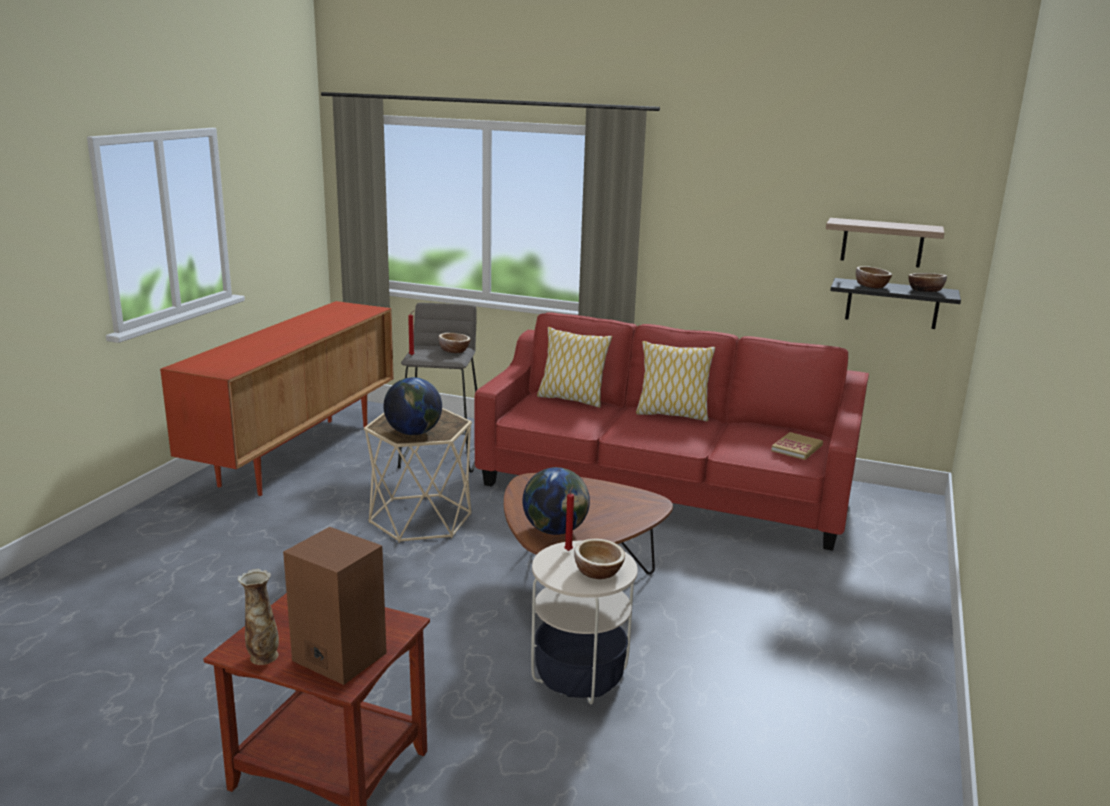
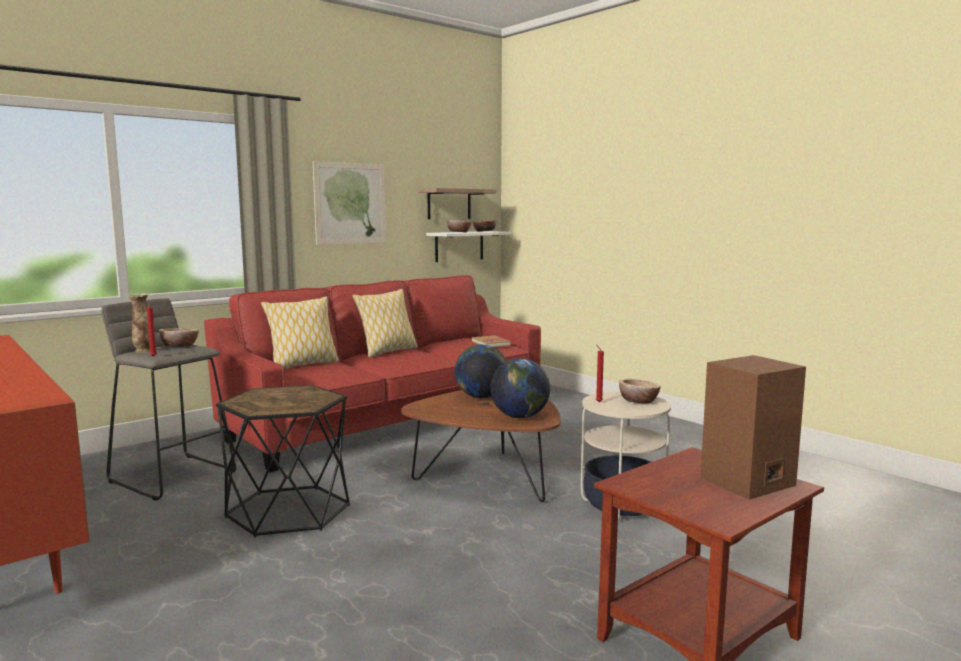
camera: 60 degrees left, 10 degrees down
(263, 656) = (737, 510): vase -> vase (143, 351)
(413, 433) = (302, 403): globe -> globe (481, 397)
(420, 518) = (288, 511): beige side table -> black side table
(723, 229) = (350, 203): none -> picture
(892, 303) = (459, 246): black shelf -> white shelf

